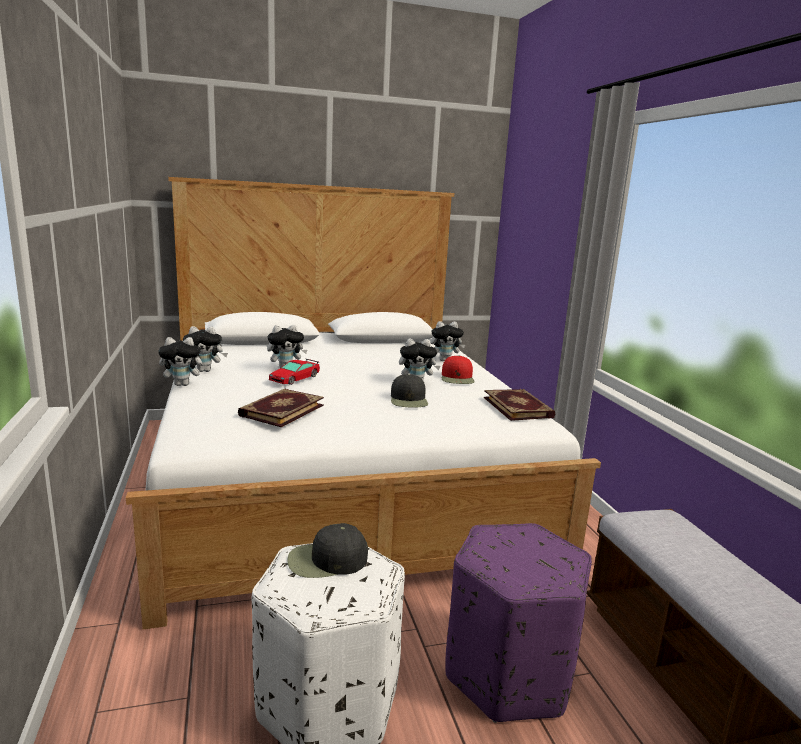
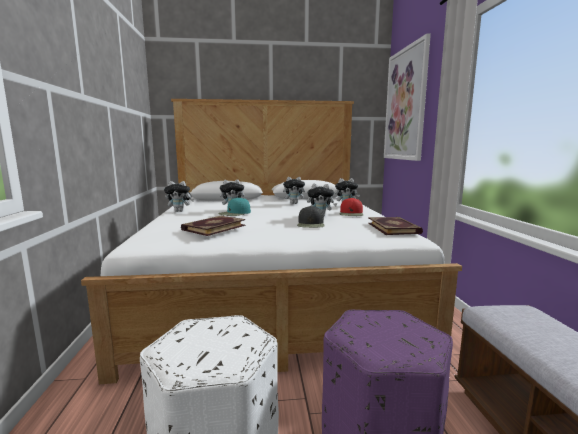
camera: 10 degrees right, 5 degrees down
(183, 384) = (160, 217): plush toy -> plush toy (294, 203)
(294, 378) = (235, 213): toy car -> turquoise cap
(326, 560) = (212, 331): black cap -> none
(530, 209) = (405, 105): none -> picture

